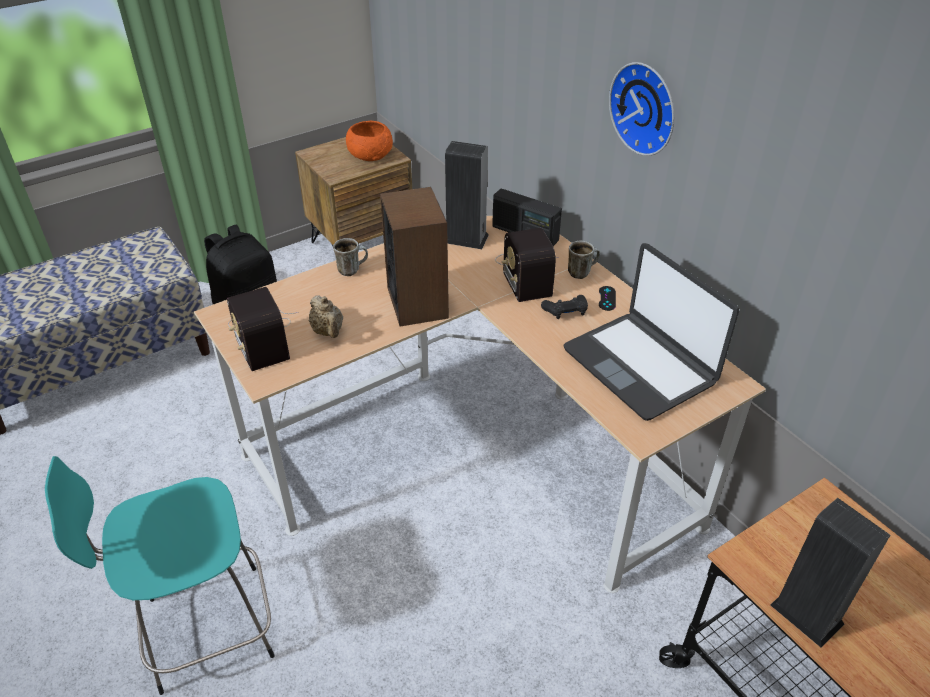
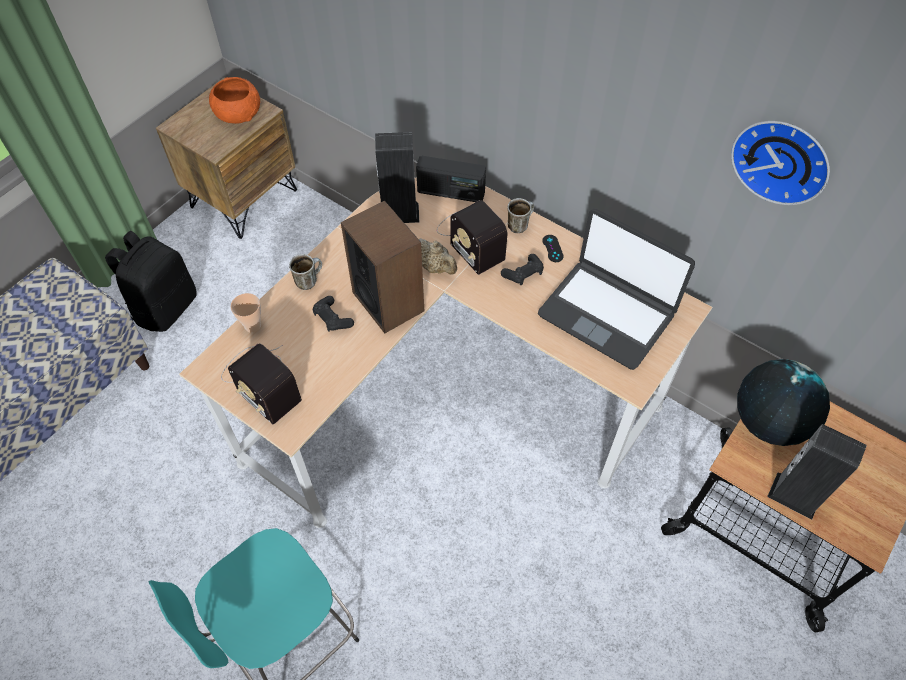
camera: 20 degrees left, 15 degrees up
(280, 291) = (252, 326): none -> cup
(328, 332) = (322, 359): beige teapot -> beige teapot (436, 267)
(357, 303) = (332, 318): none -> black game controller
(646, 108) = (572, 83): wall clock -> wall clock (782, 159)
(800, 528) = (768, 422): none -> globe

